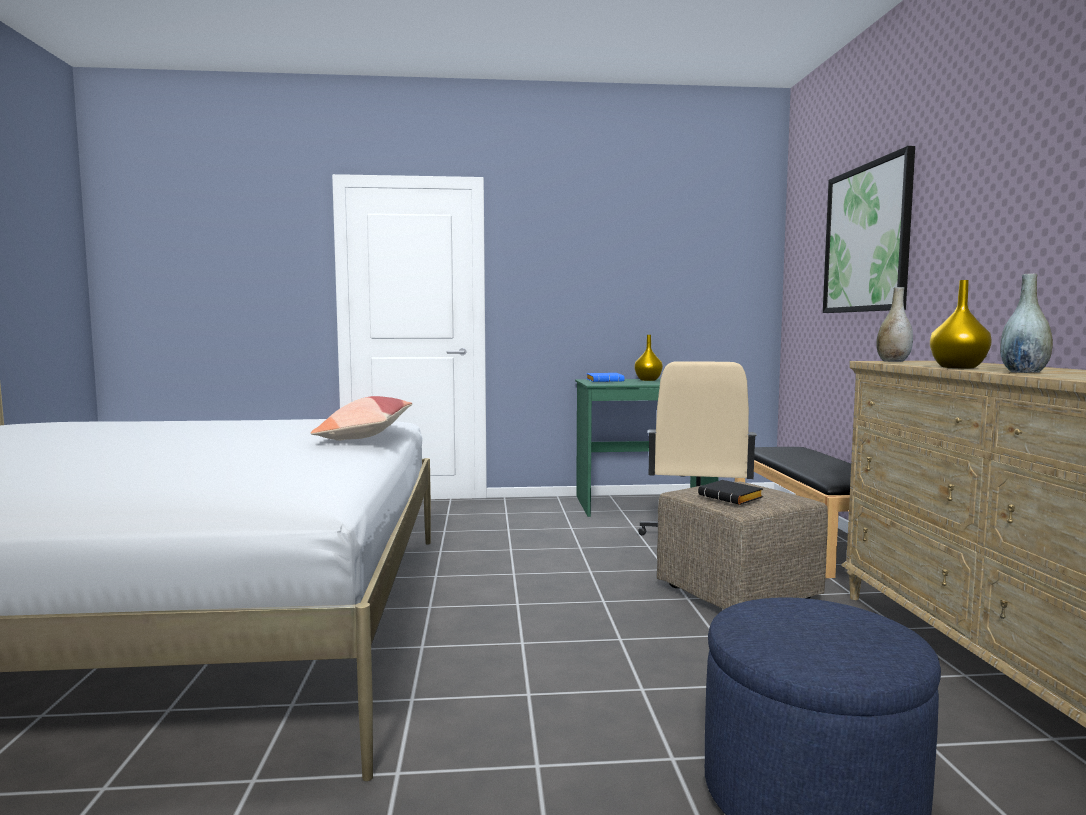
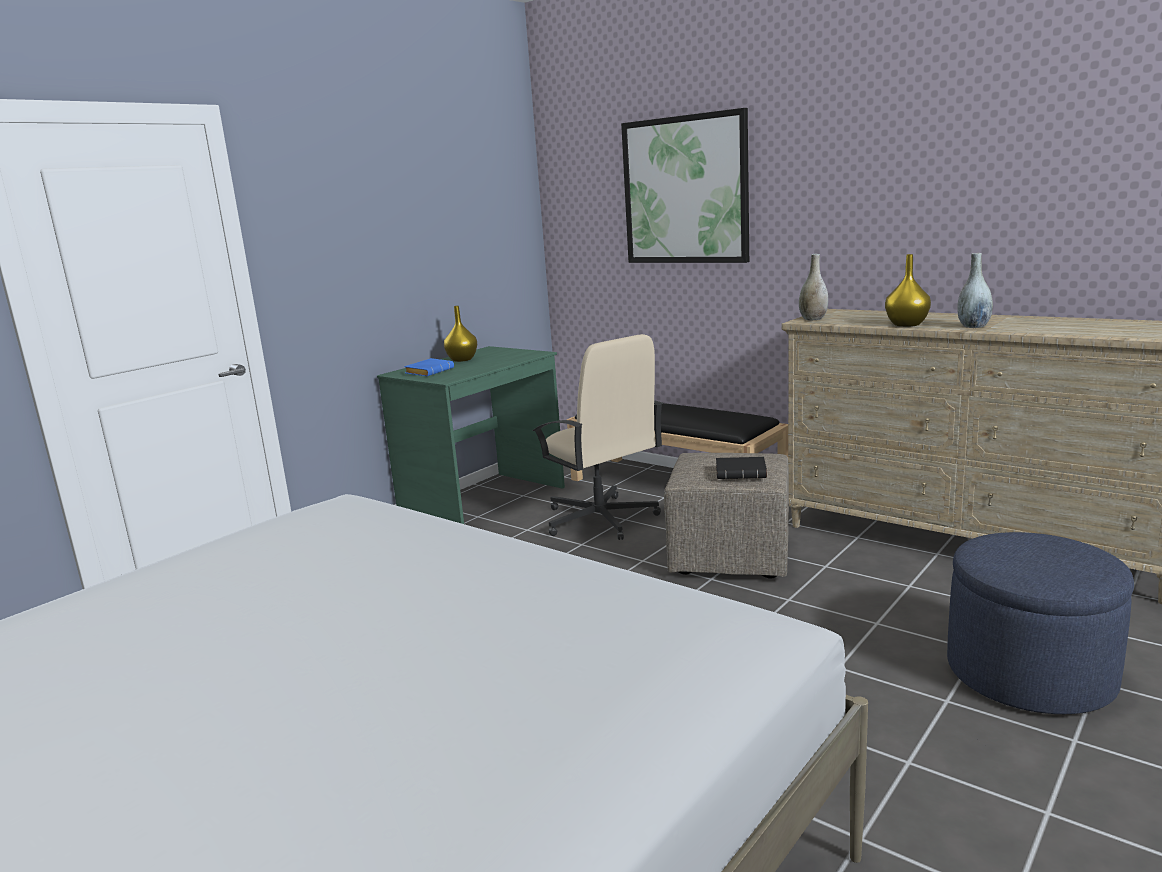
camera: 45 degrees left, 10 degrees up
(366, 435) = (451, 531): pillow -> none

